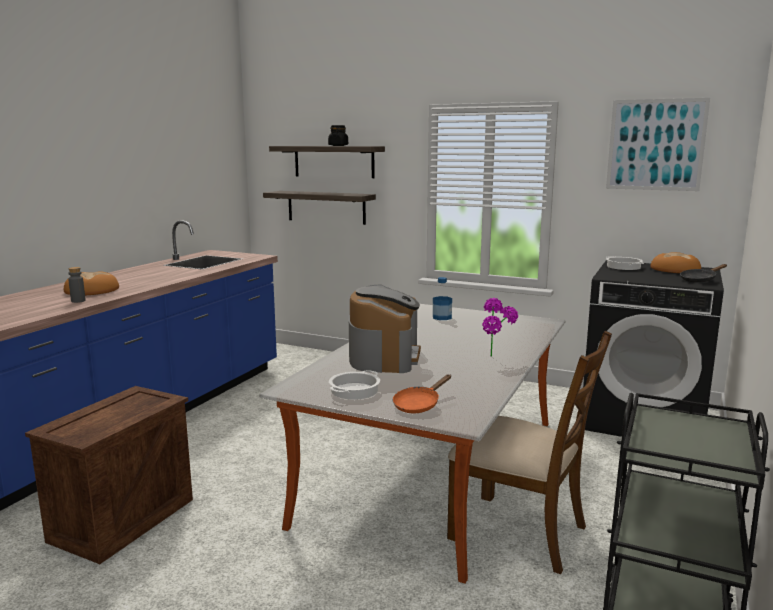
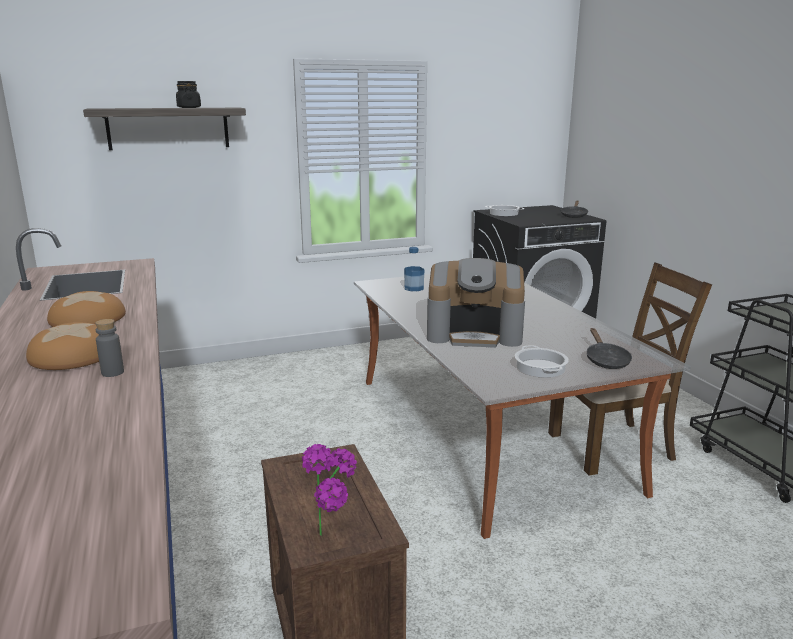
camera: 45 degrees left, 5 degrees up
(326, 207) = (162, 188): shelf -> none
(384, 356) = (475, 333): coffee machine -> coffee machine turned 135 degrees clockwise
(419, 405) = (605, 360): orange frying pan -> black frying pan
(497, 358) = (543, 309): potted plant -> potted plant (333, 535)
(655, 145) = (506, 103): picture -> none
(675, 269) = (536, 210): bread -> bread (88, 319)

